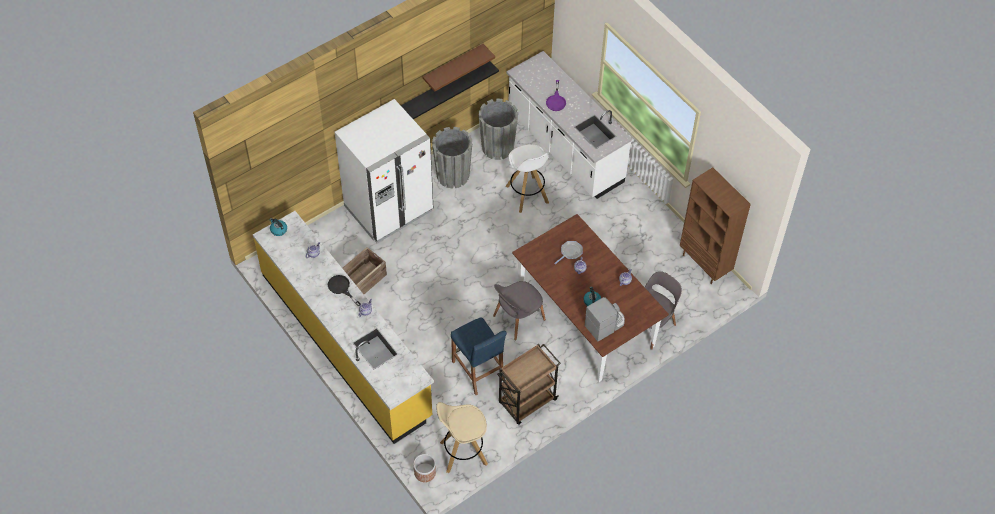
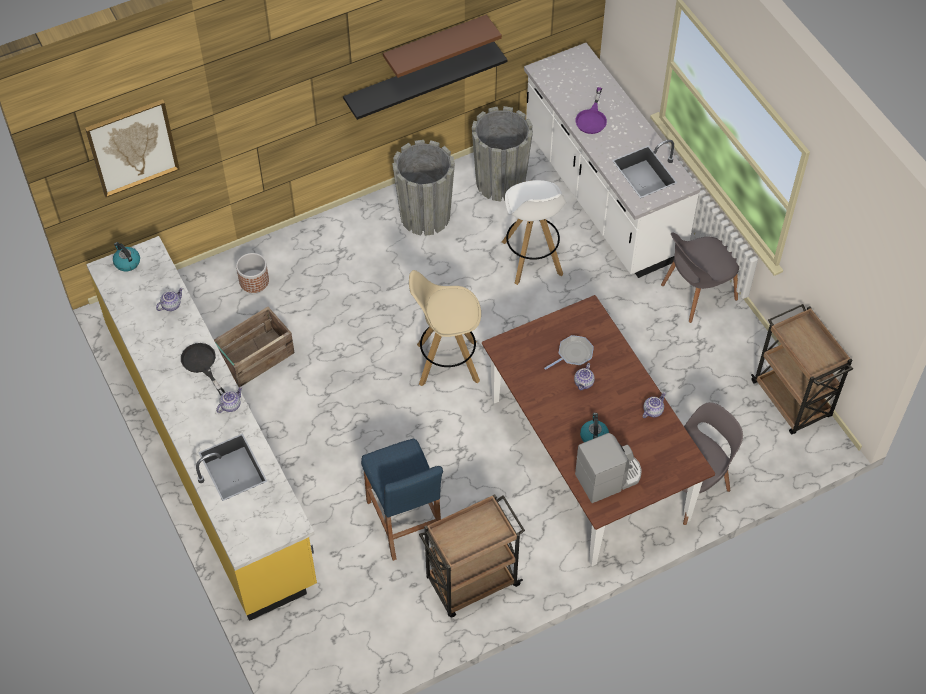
camera: 10 degrees right, 0 degrees up
(276, 156) = (132, 147): none -> picture
(389, 209) = (318, 254): white fridge -> none
(424, 472) = (288, 674): planter -> planter (253, 281)
(462, 453) = (354, 651): beige stool -> beige stool (446, 362)
(517, 318) = (482, 447): grey chair -> grey chair (697, 293)
(705, 264) = (792, 400): brown bookcase -> brown cart

